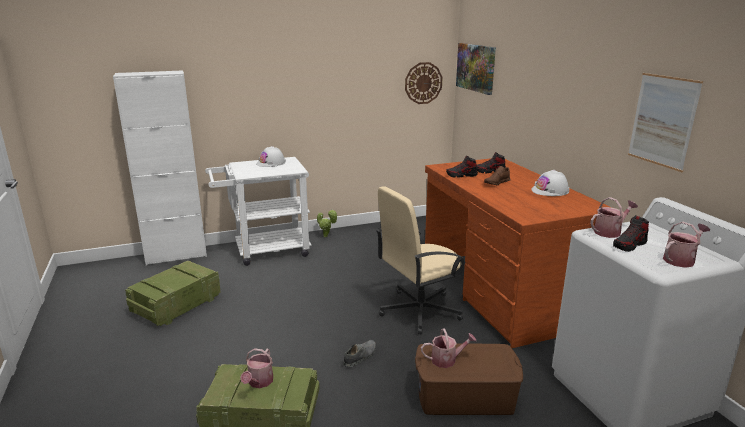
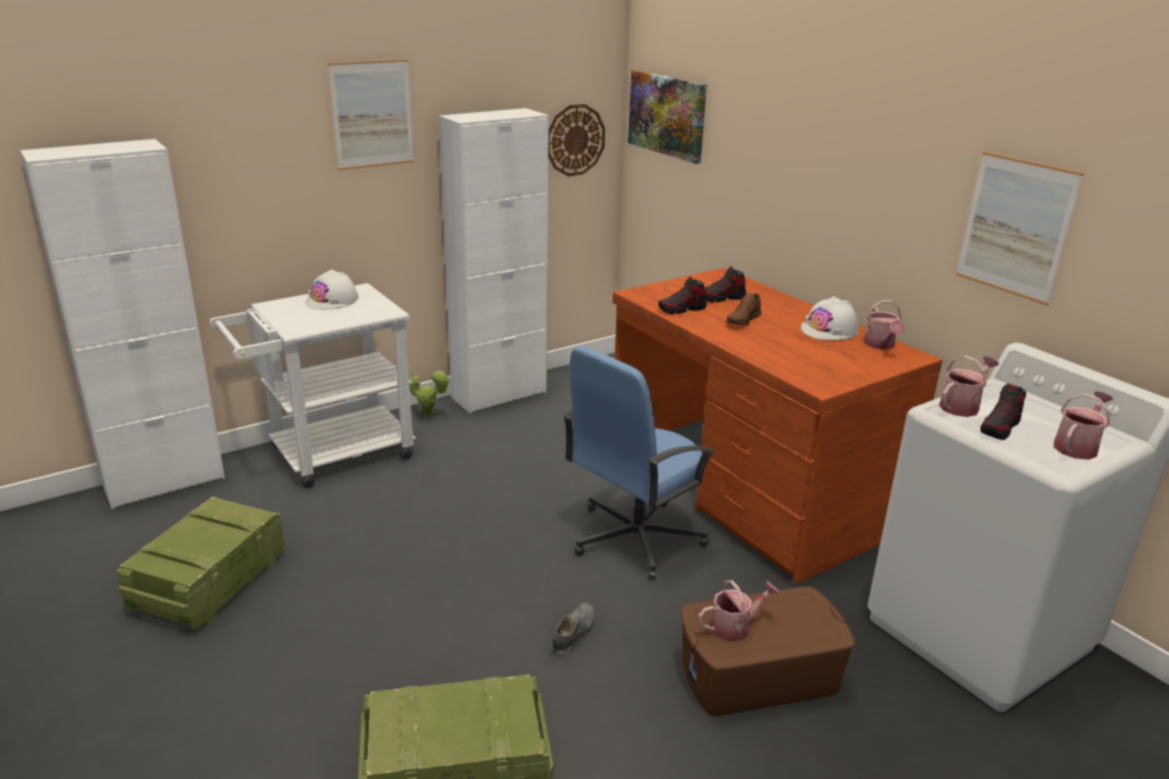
camera: 15 degrees left, 5 degrees up
(259, 382) = (451, 715): watering can -> watering can (880, 345)
(301, 63) = (372, 114): none -> picture
(370, 229) = (499, 395): none -> white cabinet
(418, 311) = (635, 538): beige office chair -> blue office chair

